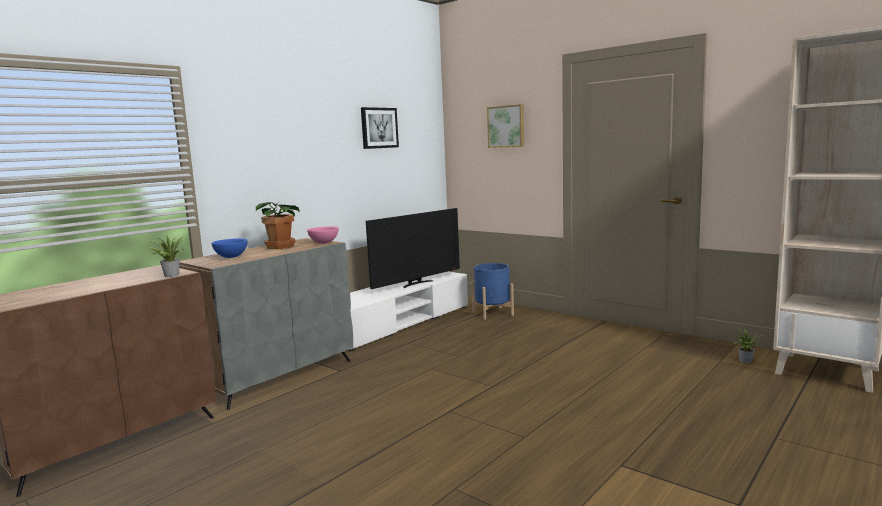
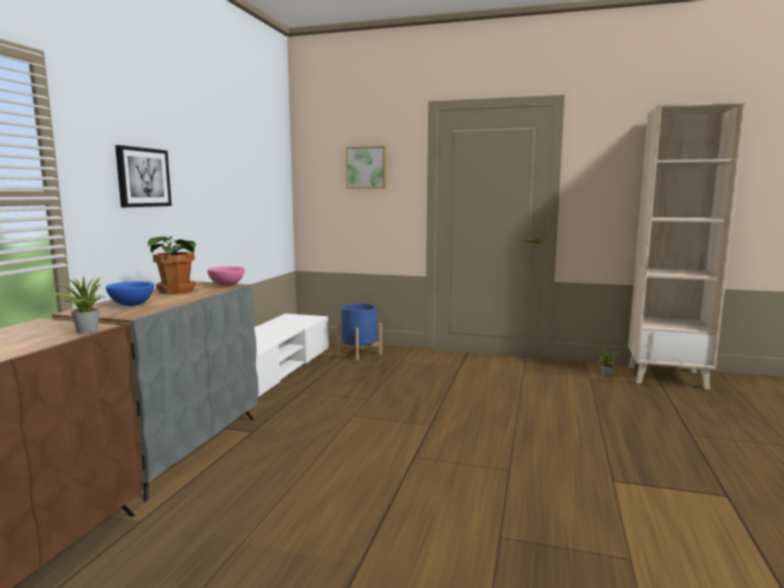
camera: 25 degrees left, 0 degrees up
(379, 128) = (242, 159): picture -> picture (143, 177)
(416, 284) = (286, 329): television -> none

